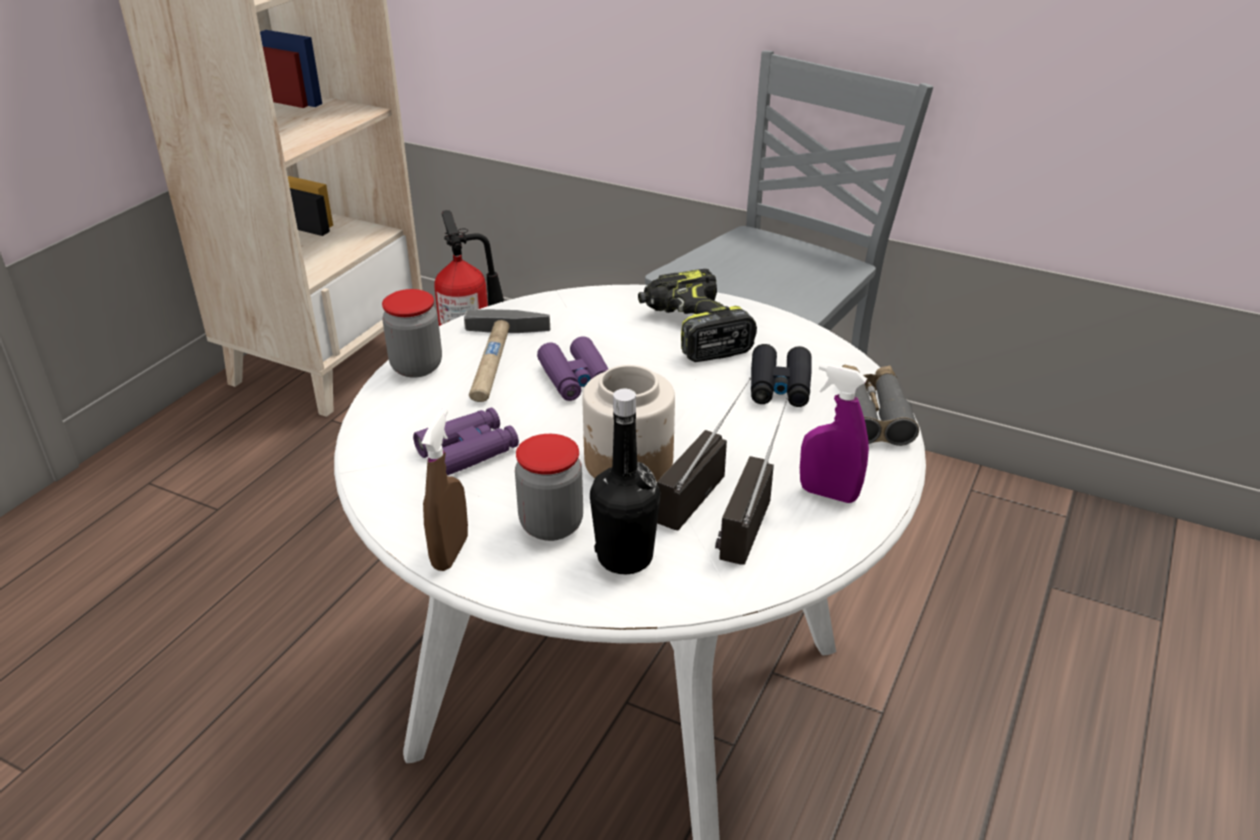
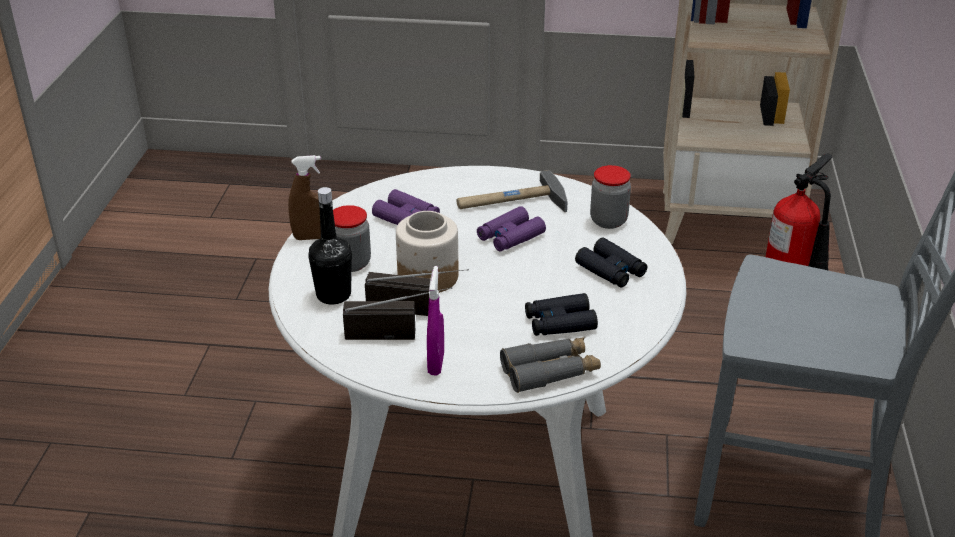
camera: 70 degrees right, 0 degrees up
(416, 367) = (484, 177): jar -> jar (608, 221)
(693, 330) = (611, 270): power drill -> black binoculars

